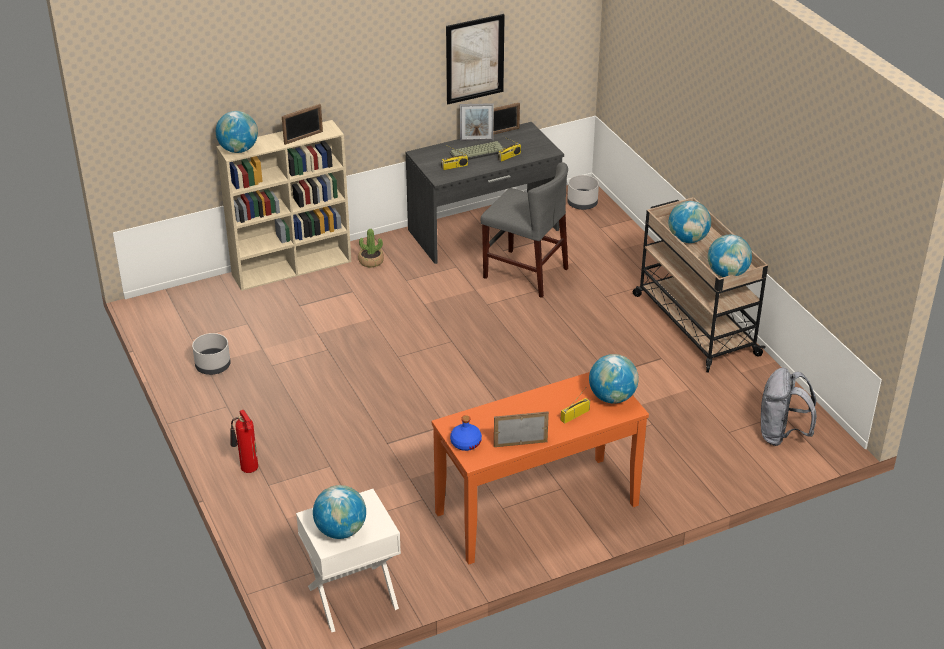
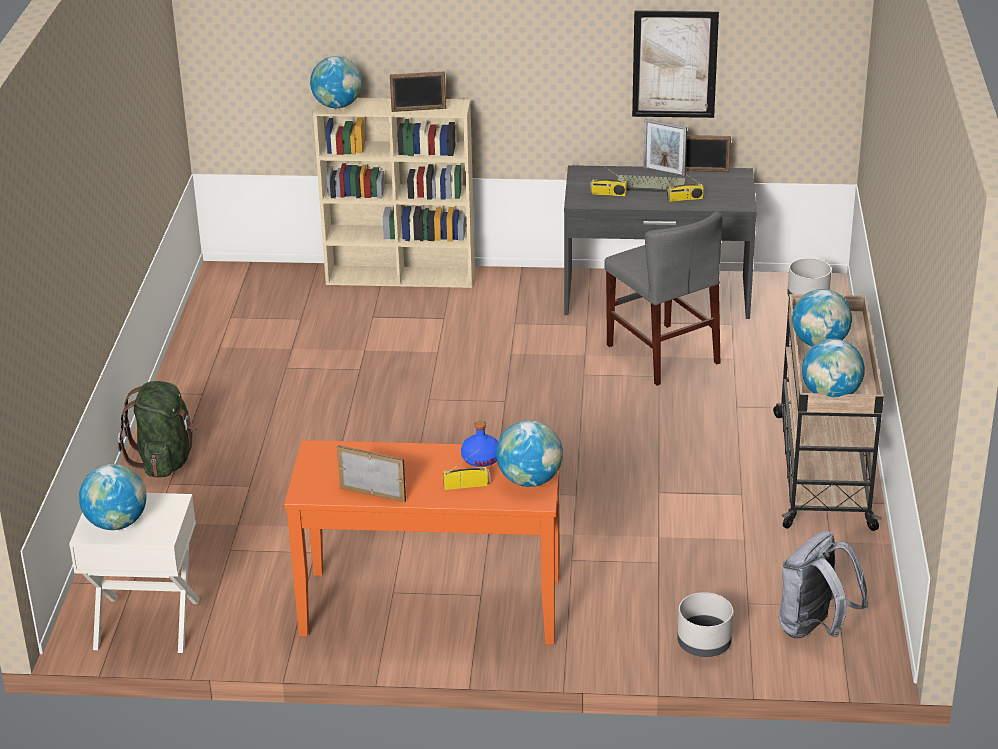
camera: 30 degrees right, 5 degrees down
(213, 366) = (225, 351): grey planter -> grey planter (704, 644)
(248, 468) = (165, 461): fire extinguisher -> green backpack
(371, 261) = (494, 293): potted plant -> none
(465, 443) = (313, 473): blue bottle -> blue bottle (481, 459)

